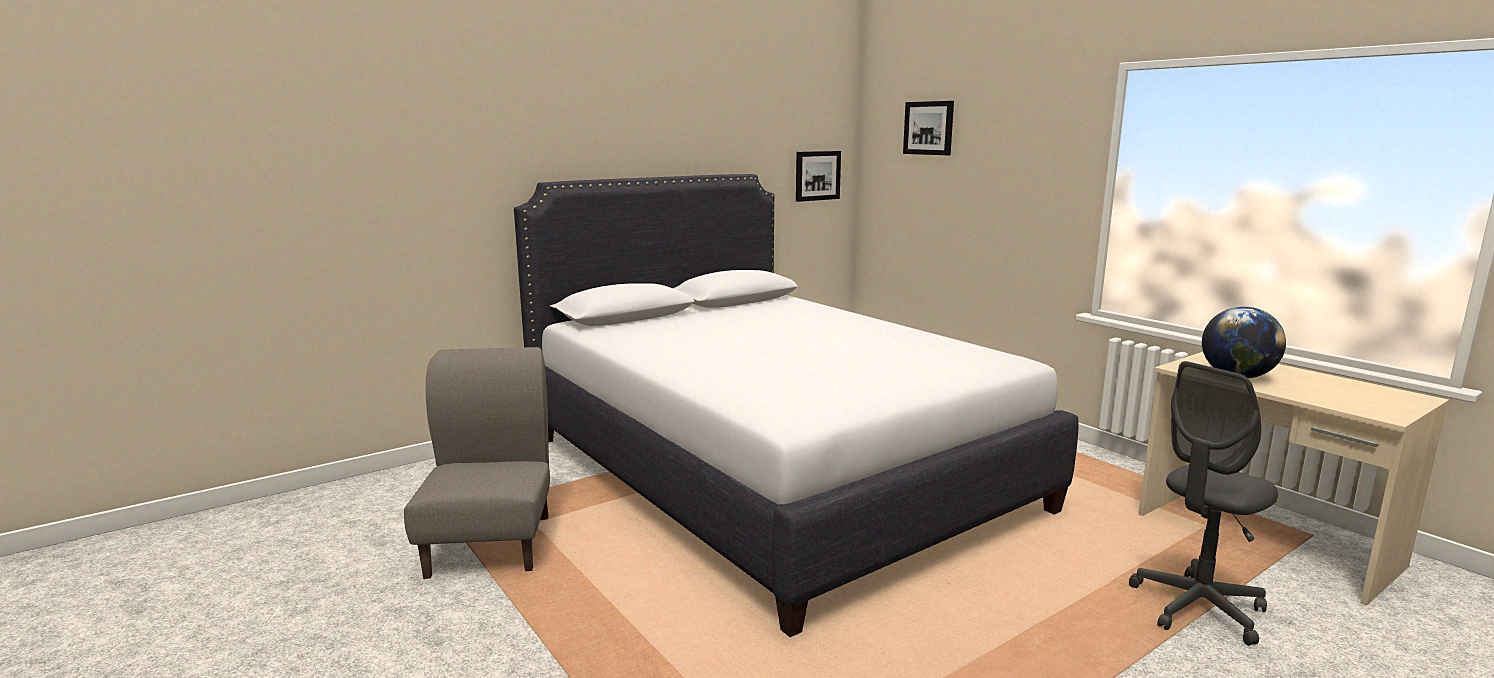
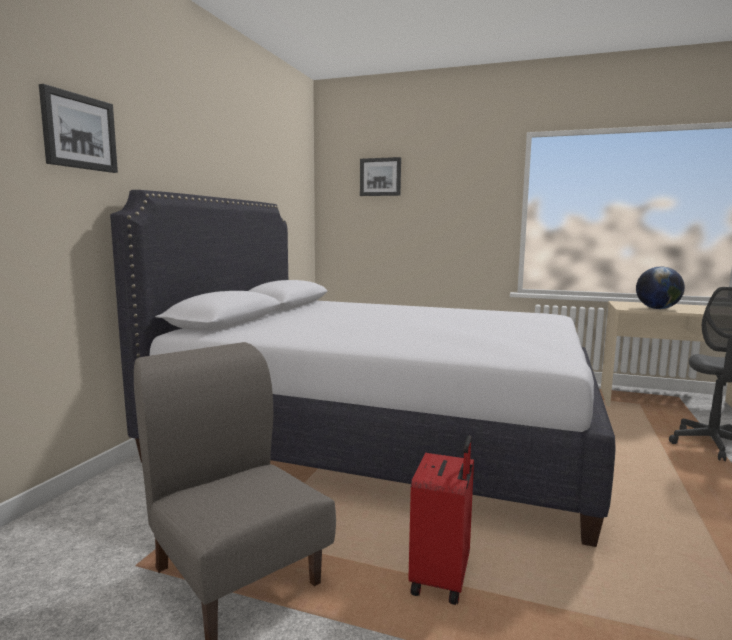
camera: 35 degrees left, 5 degrees down
(617, 604) = (442, 579): none -> red suitcase
(817, 175) = (297, 211): picture -> picture (79, 132)

